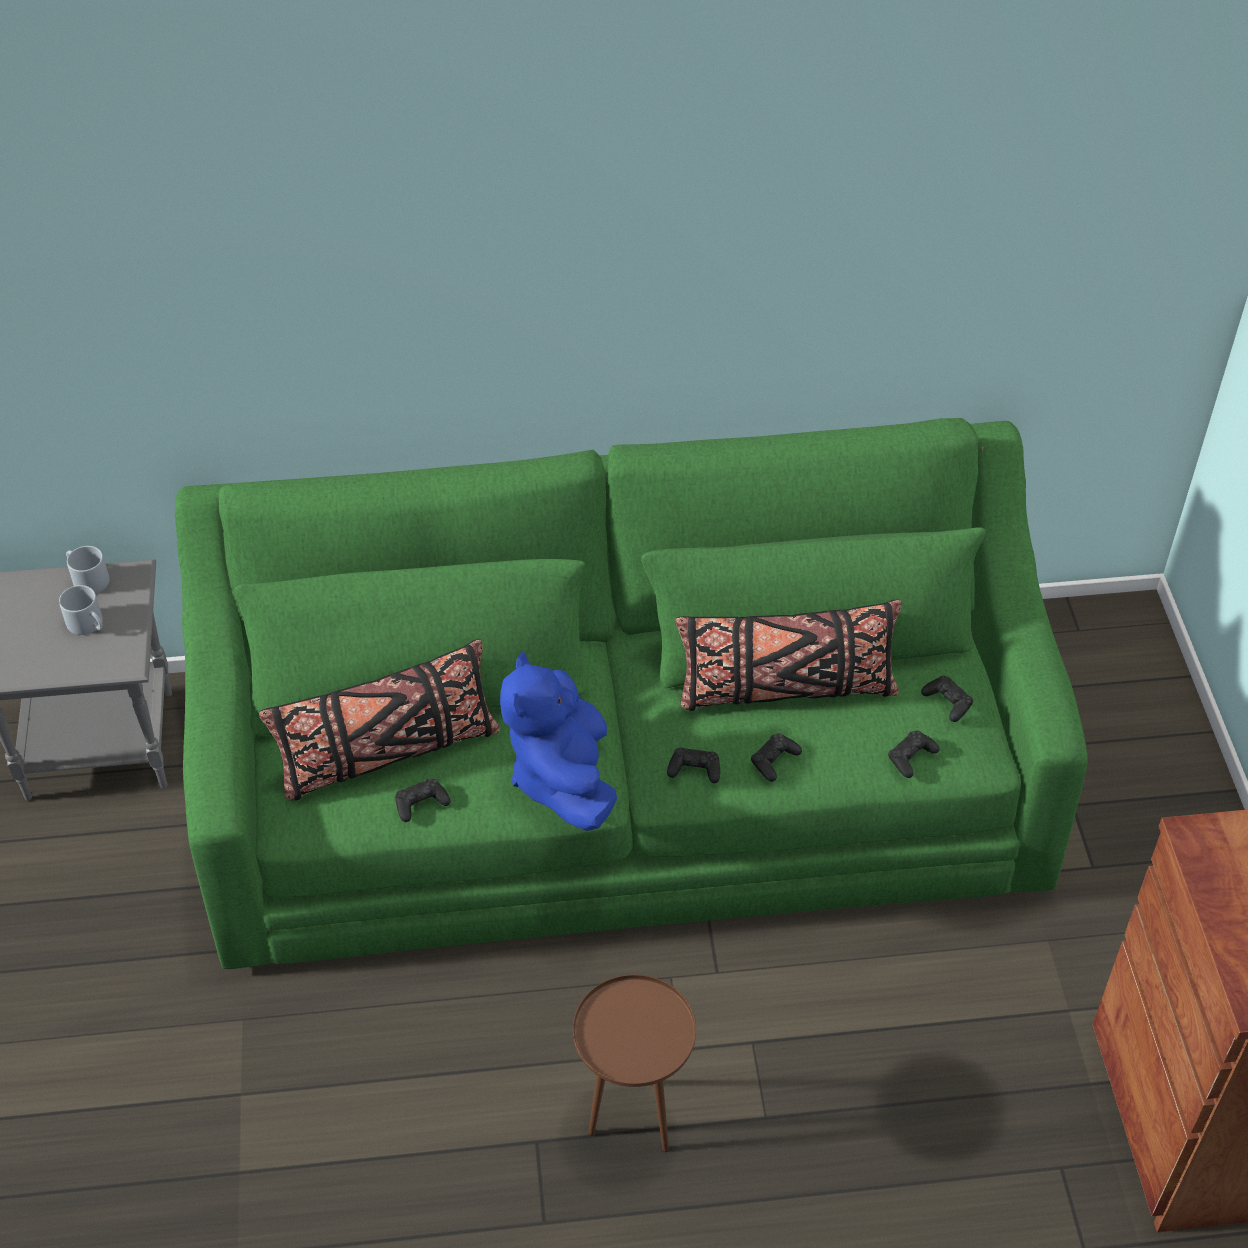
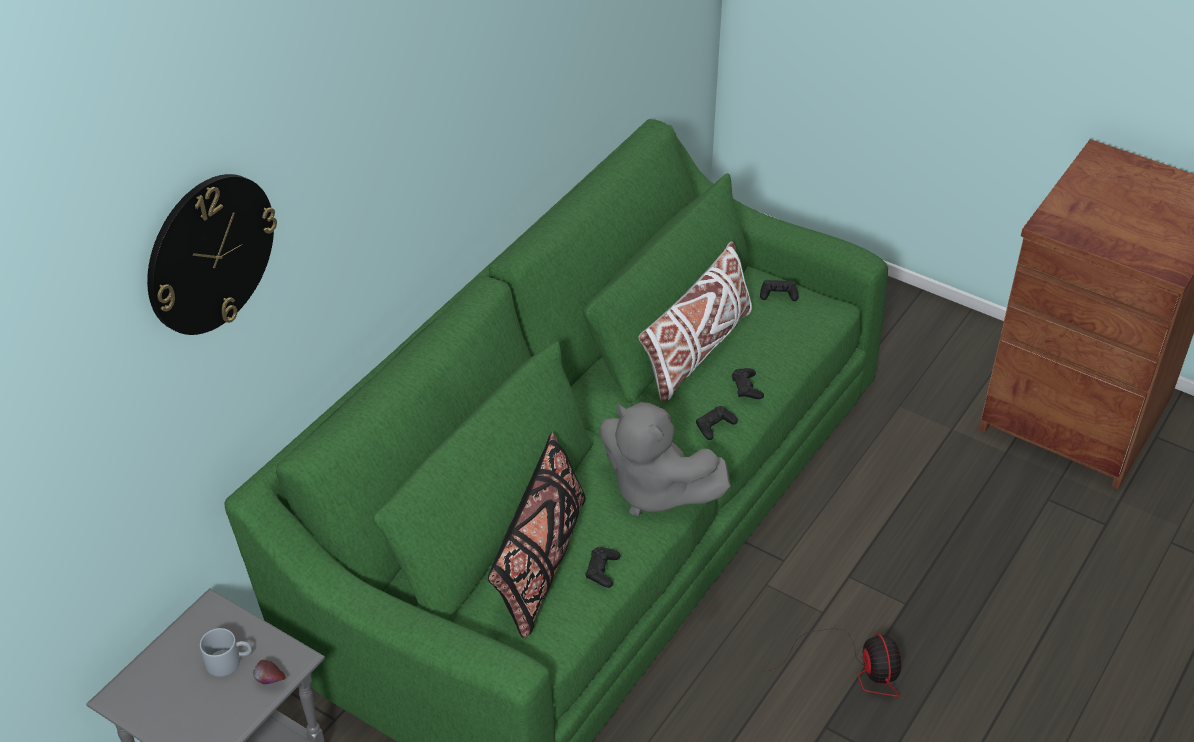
camera: 50 degrees left, 5 degrees down
(86, 579) = (180, 638): grey mug -> none
(90, 665) = (271, 682): none -> apple
(197, 239) = (210, 254): none -> wall clock
(563, 779) = (655, 491): blue plush toy -> grey plush toy
(633, 1121) = (853, 668): brown side table -> fan
(785, 690) = (696, 351): black pillow -> white pillow
(911, 757) = (804, 332): black game controller -> none

